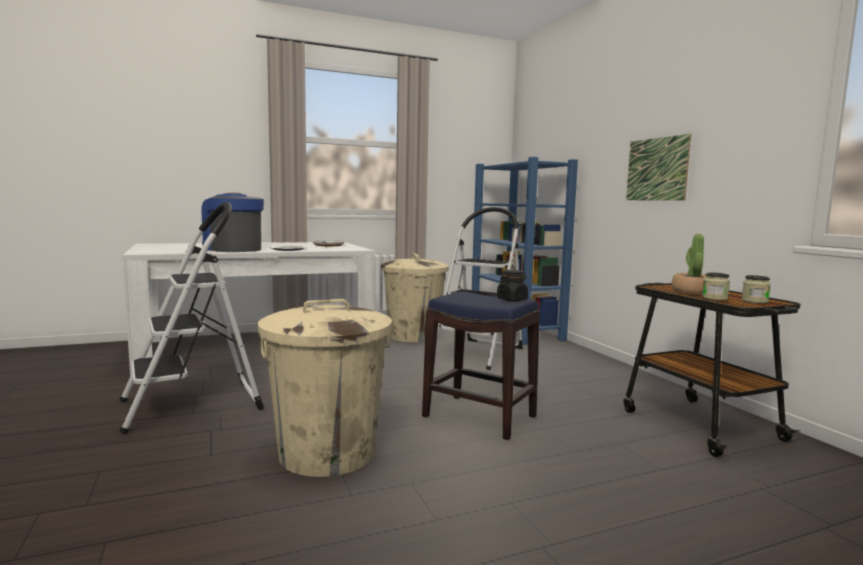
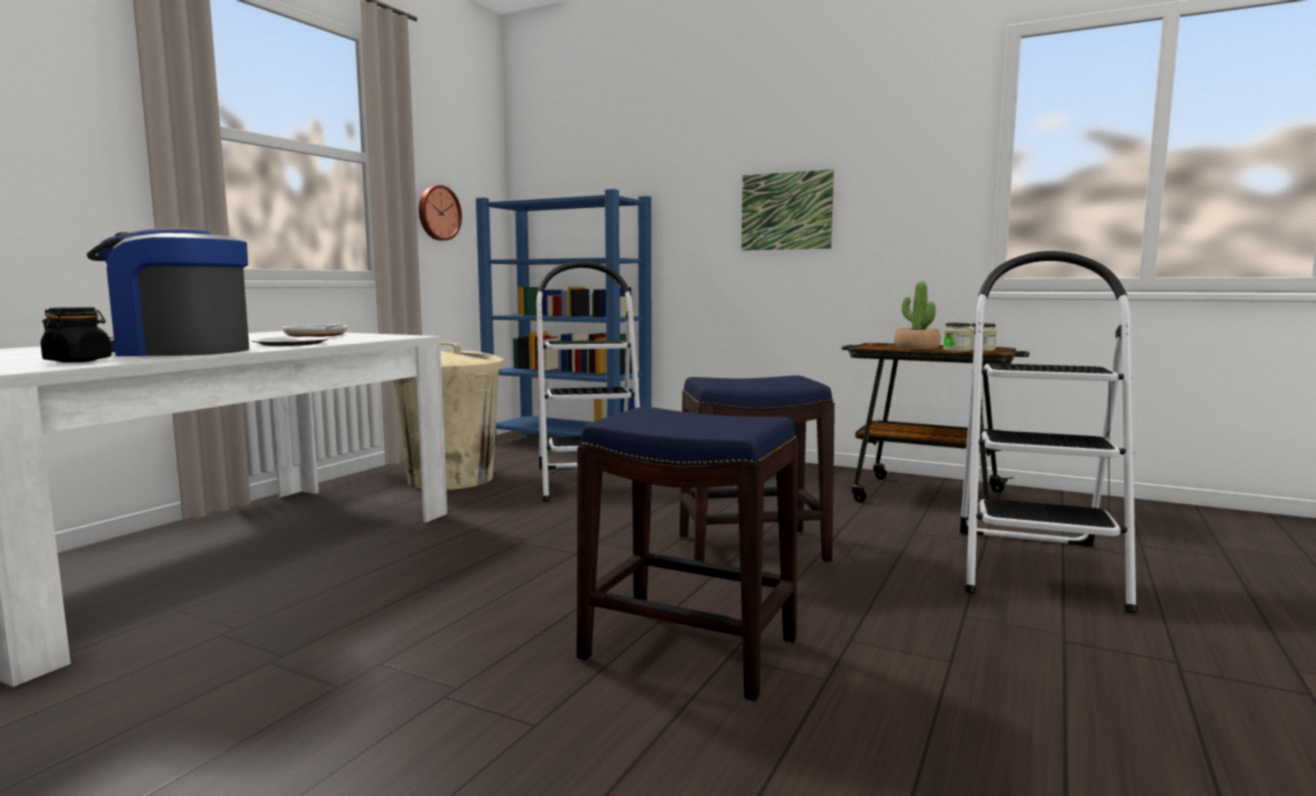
camera: 40 degrees left, 0 degrees up
(195, 405) = (315, 674): step ladder -> step ladder (1036, 566)
(326, 452) = (688, 650): beige trash can -> stool
(451, 174) = (438, 213): none -> wall clock
(512, 299) = (785, 377): black jar -> black jar (78, 361)

